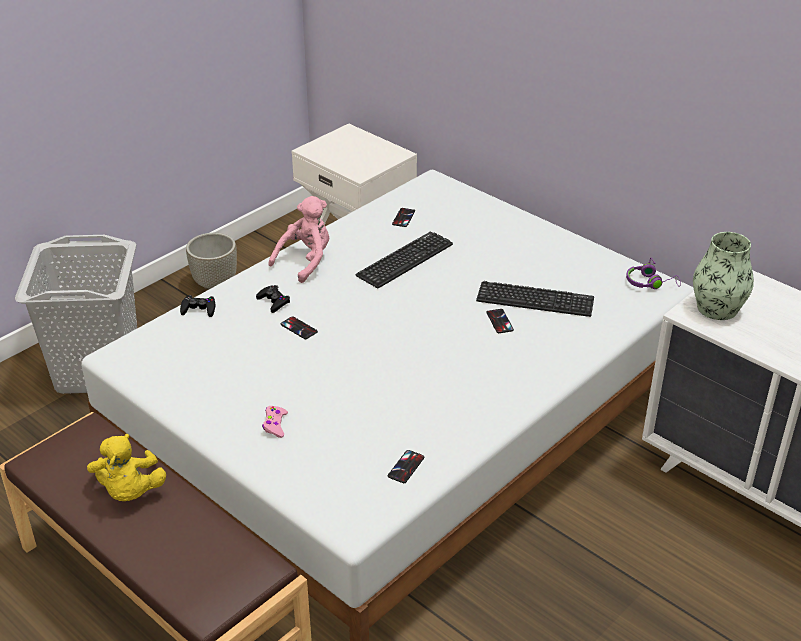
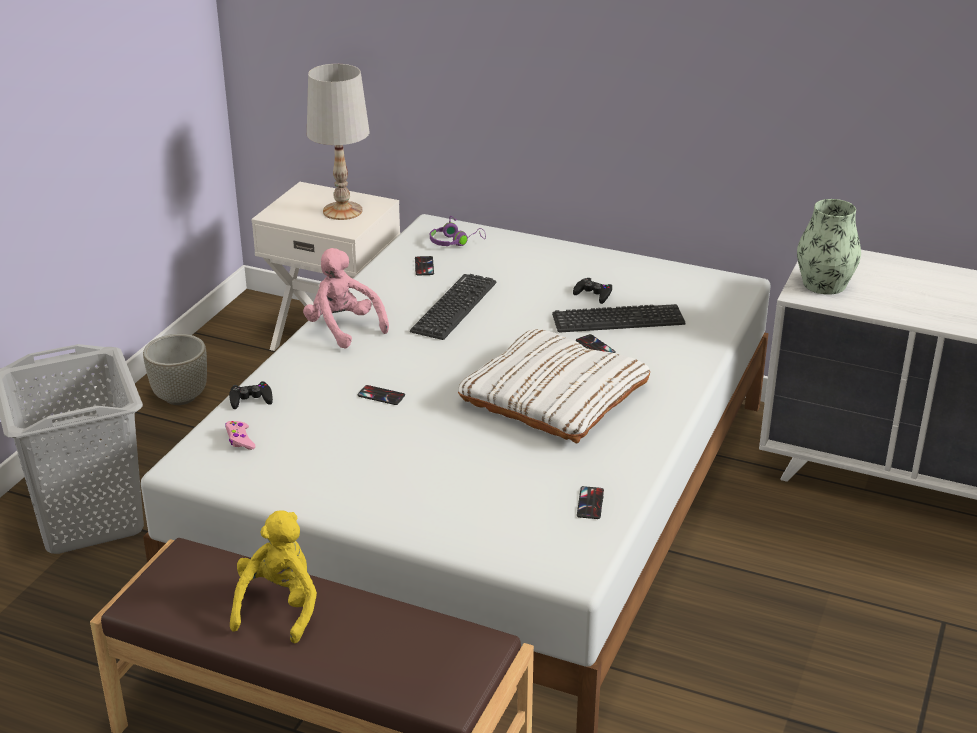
camera: 20 degrees left, 5 degrees down
(130, 492) = (279, 607): yellow plush toy -> yellow plush toy turned 135 degrees counterclockwise
(274, 302) = (334, 375): black game controller -> black game controller (593, 294)
(275, 425) = (420, 495): pink game controller -> pink game controller (240, 440)
(306, 261) = (343, 328): pink plush toy -> pink plush toy turned 60 degrees counterclockwise
(366, 156) = (343, 211): none -> white table lamp
(437, 359) = (554, 395): none -> white pillow
(650, 283) = (723, 282): purple headphones -> purple headphones (455, 242)

